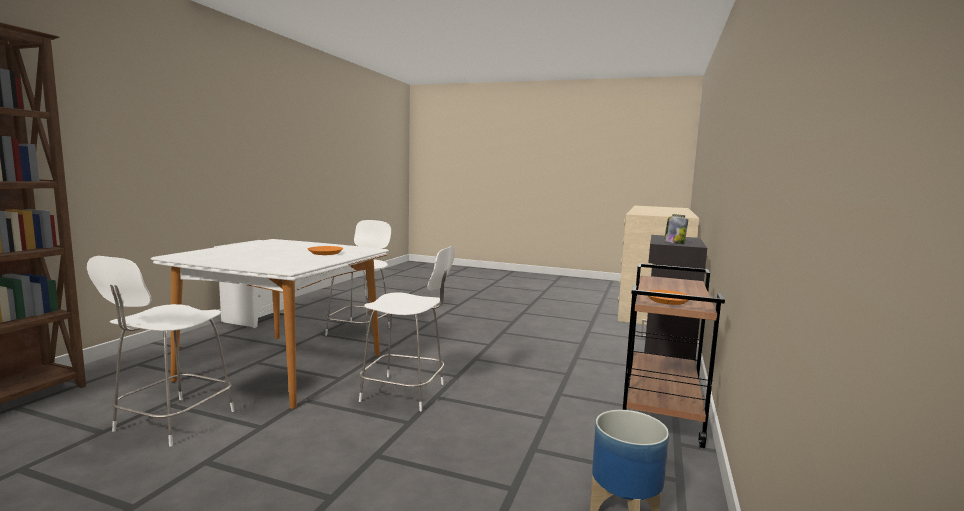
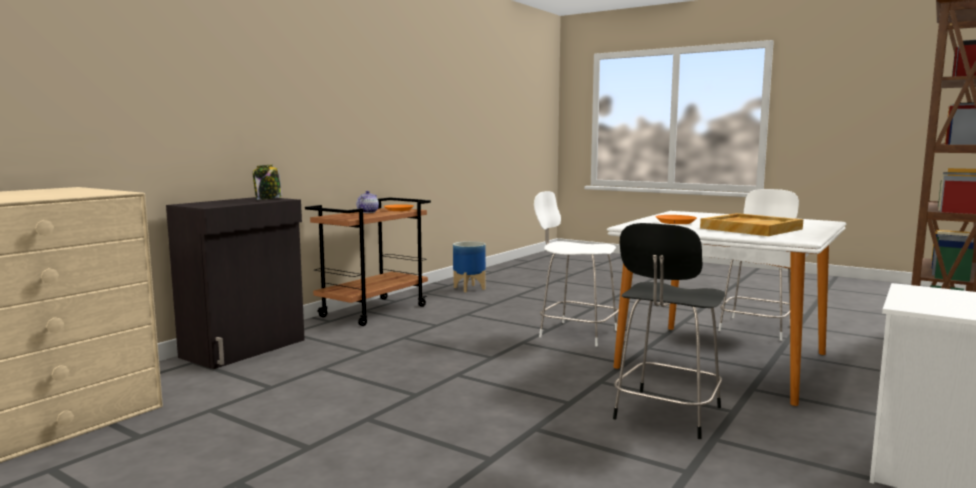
camera: 165 degrees left, 0 degrees up
(278, 247) = (750, 228): none -> beige tray
(360, 330) = (666, 414): white chair -> black chair
(683, 292) = (367, 212): none -> teapot

